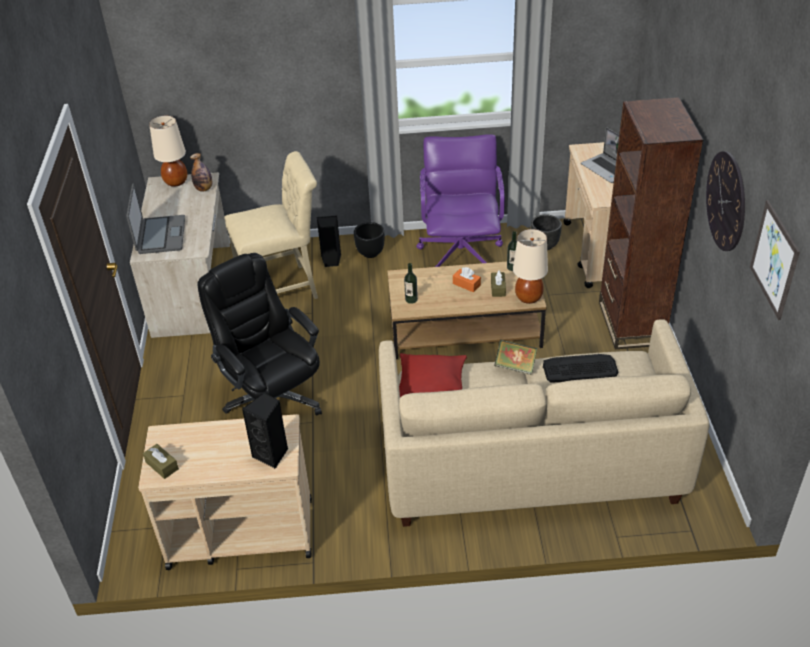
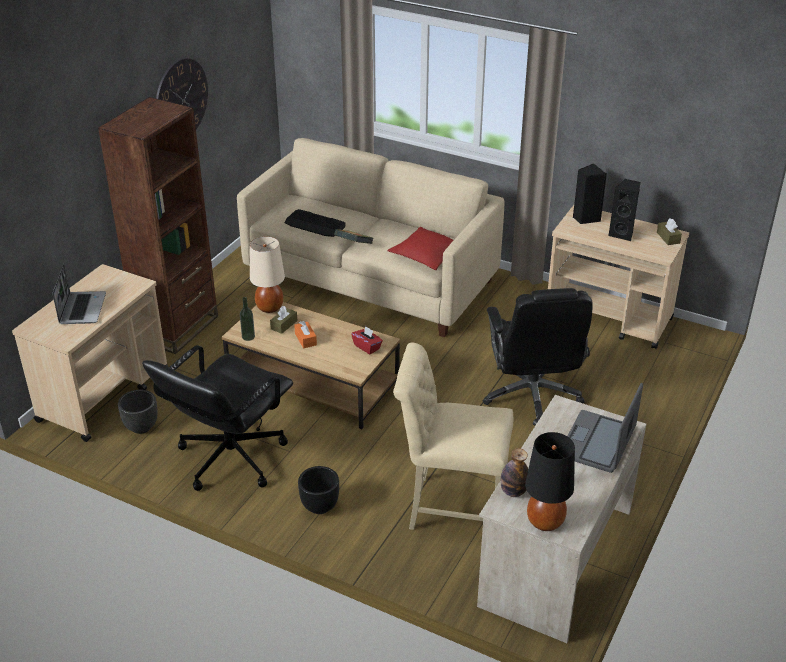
camera: 150 degrees left, 5 degrees down
(176, 182) = (545, 521): beige table lamp -> black table lamp
(331, 260) = (370, 518): black speaker -> black speaker (622, 234)
(411, 299) = (367, 347): bottle -> red tissue box
(461, 254) = (230, 457): purple office chair -> black office chair
(774, 259) = (238, 47): picture -> none

